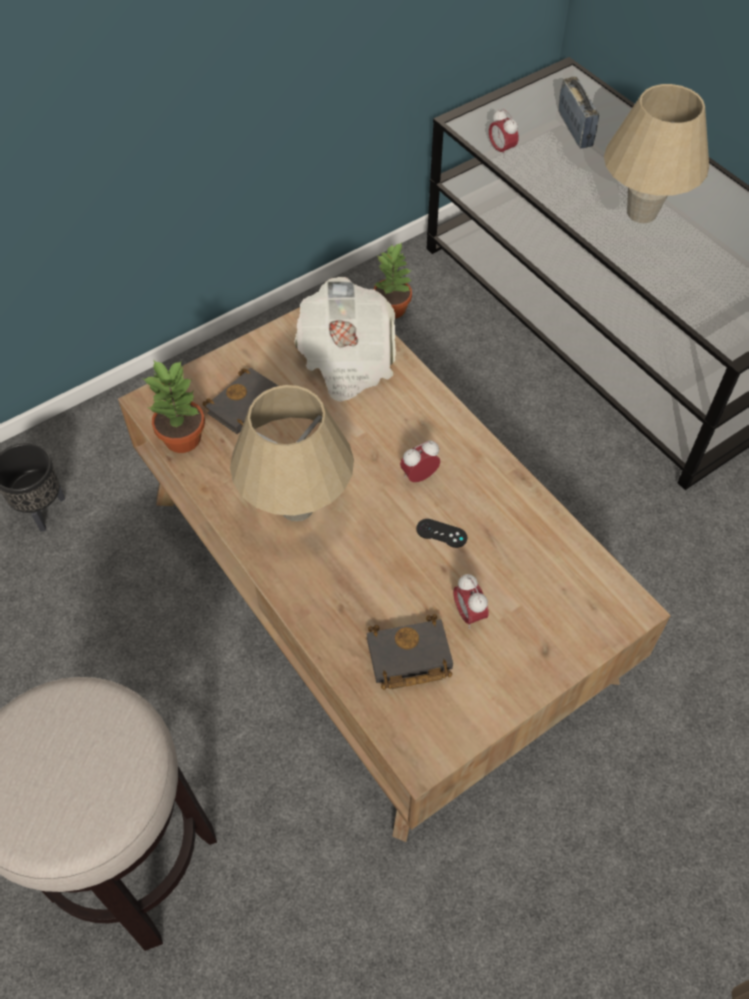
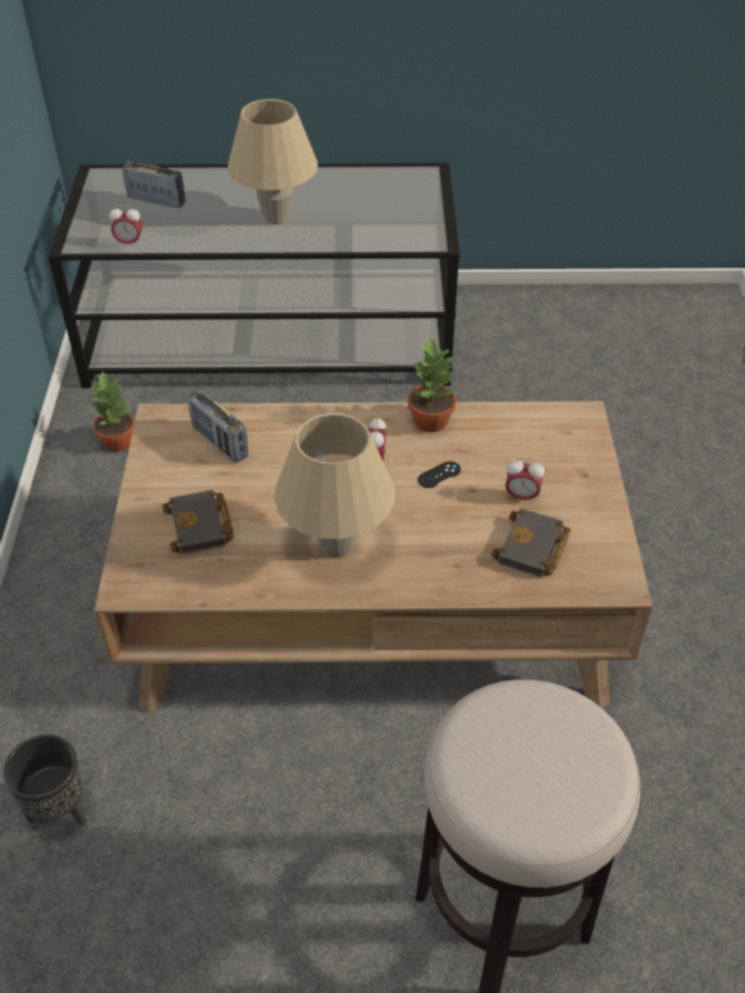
camera: 55 degrees left, 10 degrees down
(183, 437) = (190, 584): potted plant -> potted plant (430, 420)
(347, 360) = (220, 442): newspaper -> radio

